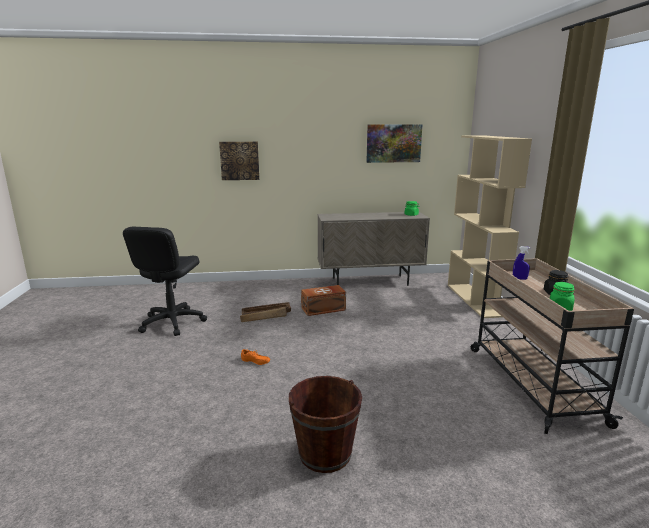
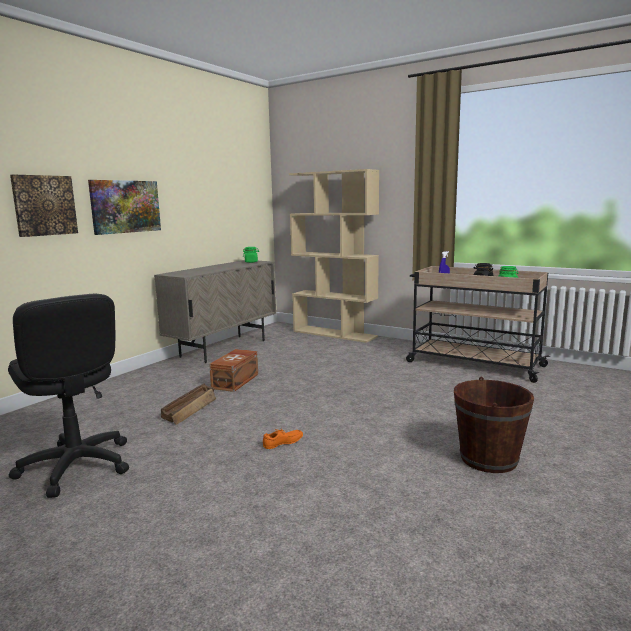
camera: 50 degrees left, 5 degrees down
(393, 143) = (215, 183): picture -> picture (125, 206)

